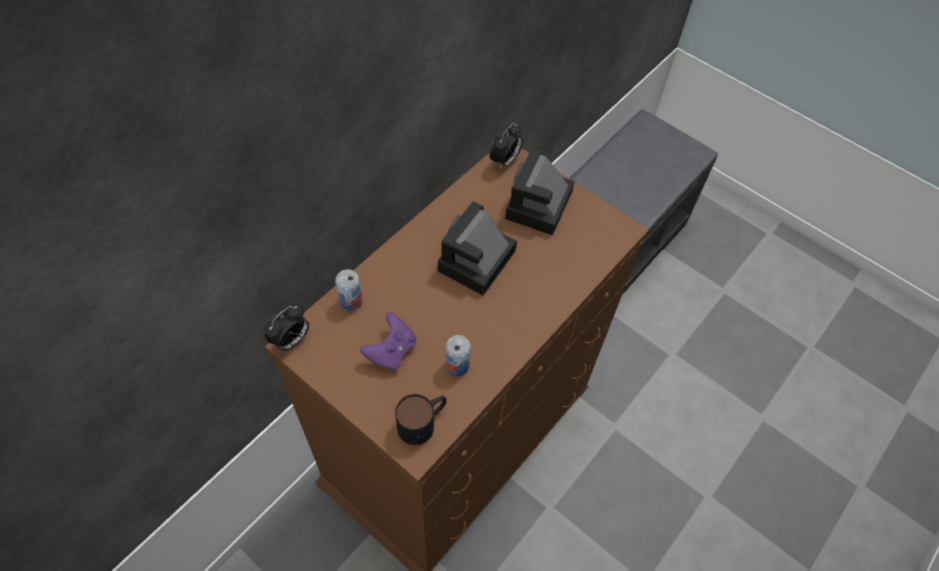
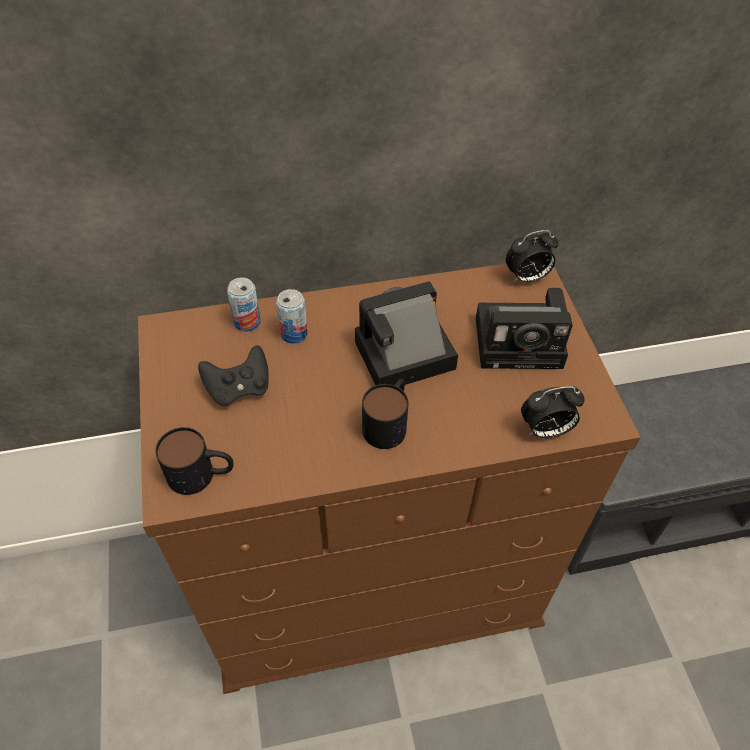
camera: 40 degrees right, 5 degrees down
(291, 341) = (162, 324): alarm clock -> alarm clock (545, 430)
(391, 351) = (239, 388): purple game controller -> black game controller
(457, 365) = (287, 443): can -> can (294, 334)
(506, 310) = (388, 422): none -> mug
(538, 207) = (522, 341): camera -> camera turned 150 degrees counterclockwise

